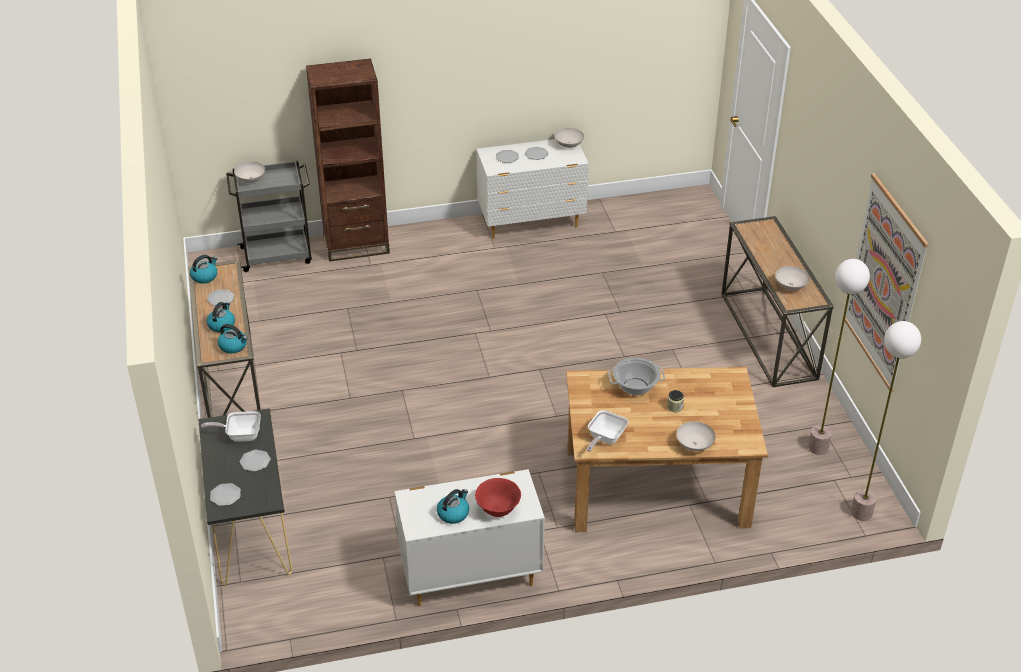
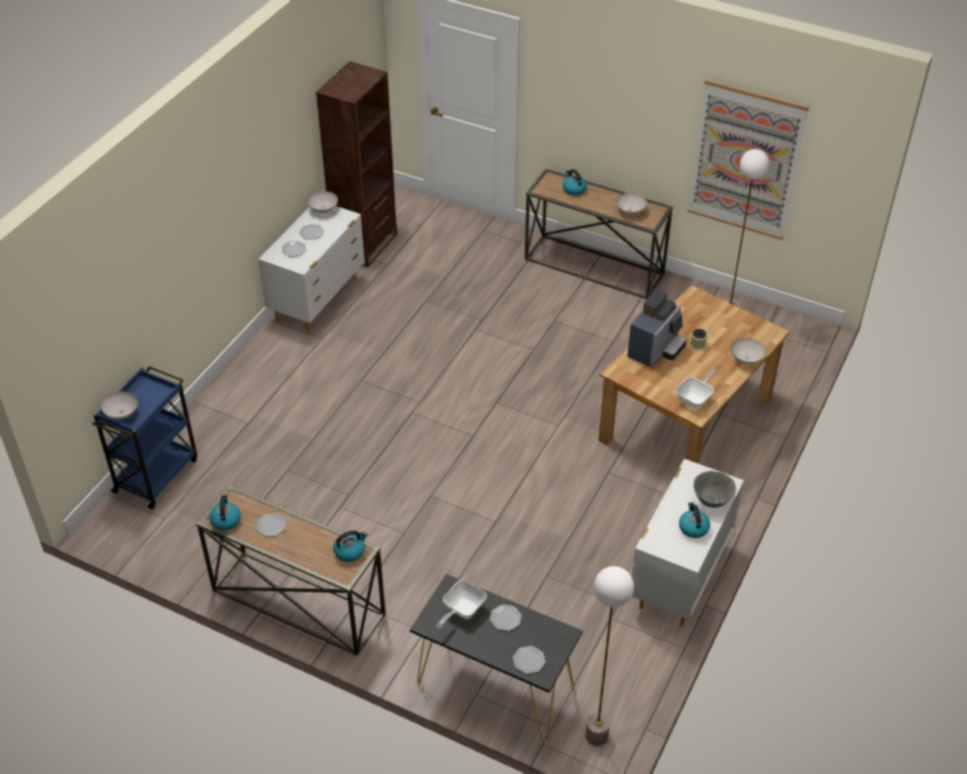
camera: 50 degrees left, 5 degrees up
(221, 325) = (310, 544): kettle -> kettle (574, 189)
(278, 255) = (157, 474): grey cart -> blue cart
(356, 245) = (210, 416): brown bookcase -> brown bookcase (365, 245)
(498, 509) = (711, 500): red bowl -> grey bowl
(604, 439) = (695, 399): frying pan -> frying pan turned 120 degrees counterclockwise
(635, 387) = (656, 349): cooking pot -> coffee machine
(861, 512) = (806, 339): floor lamp -> floor lamp (596, 735)

